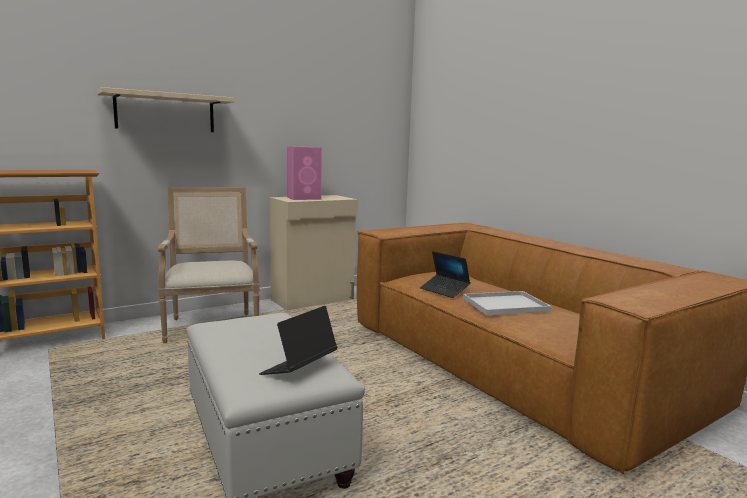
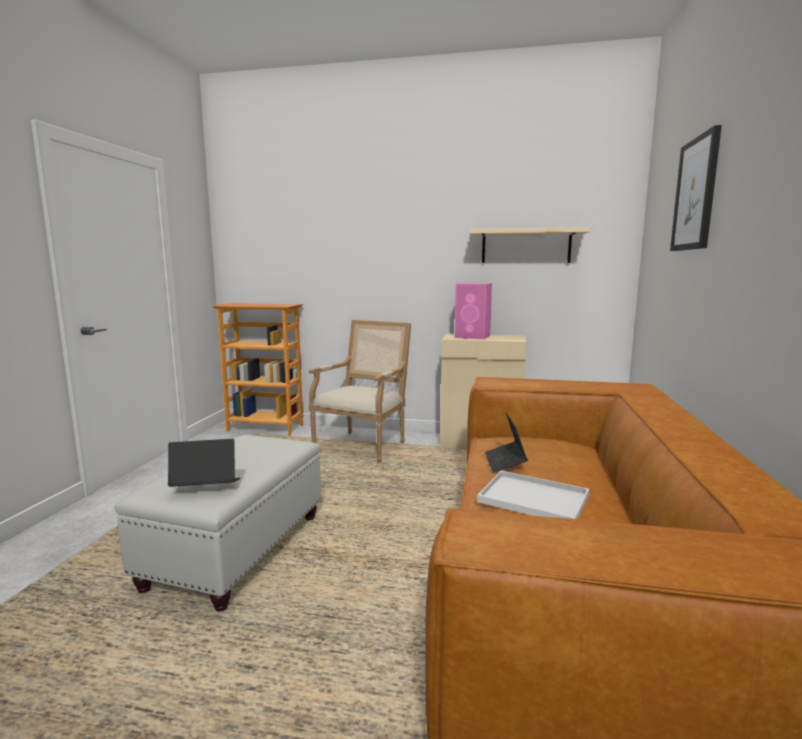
camera: 45 degrees right, 0 degrees up
(165, 112) = (356, 256): beige shelf -> beige shelf (526, 246)
(493, 86) = (696, 194): none -> picture

